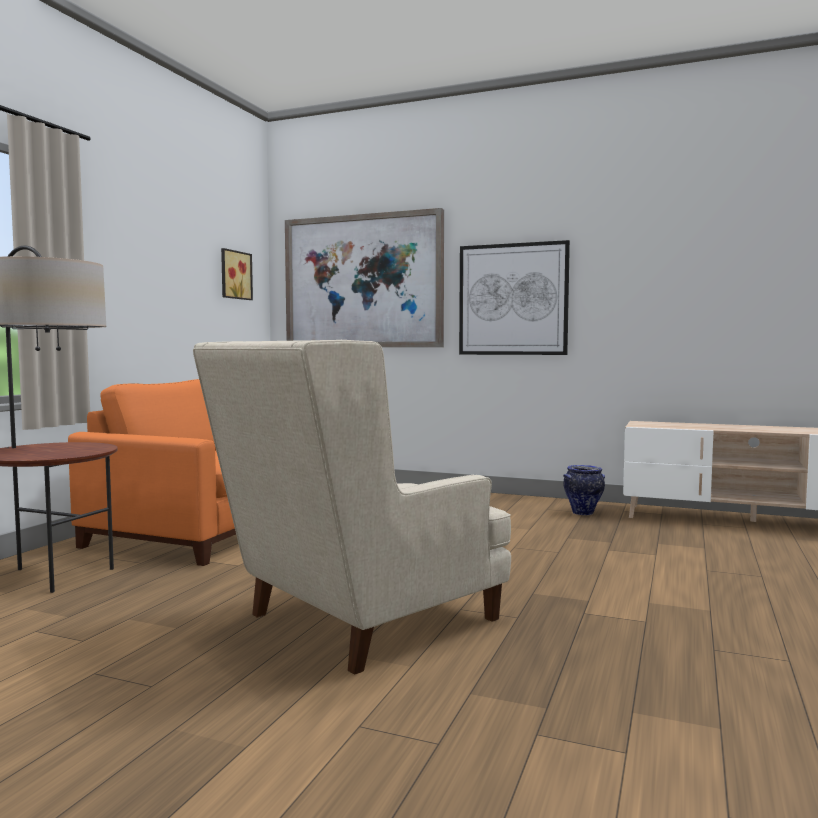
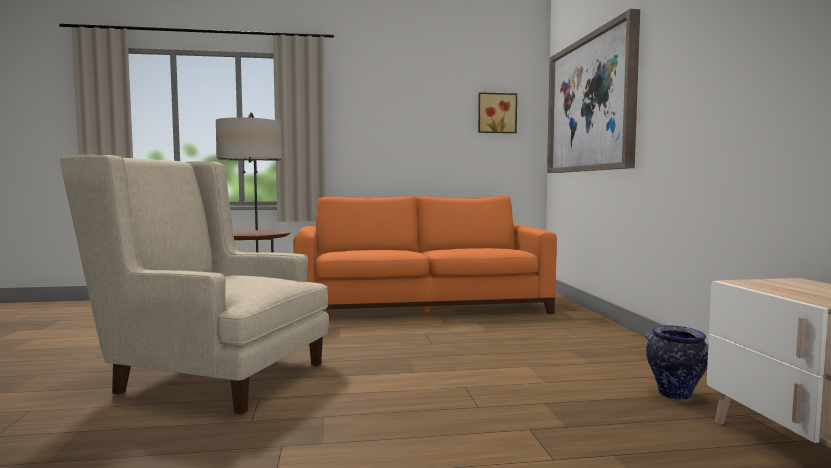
camera: 60 degrees right, 0 degrees up
(513, 299) = (688, 103): picture -> none

